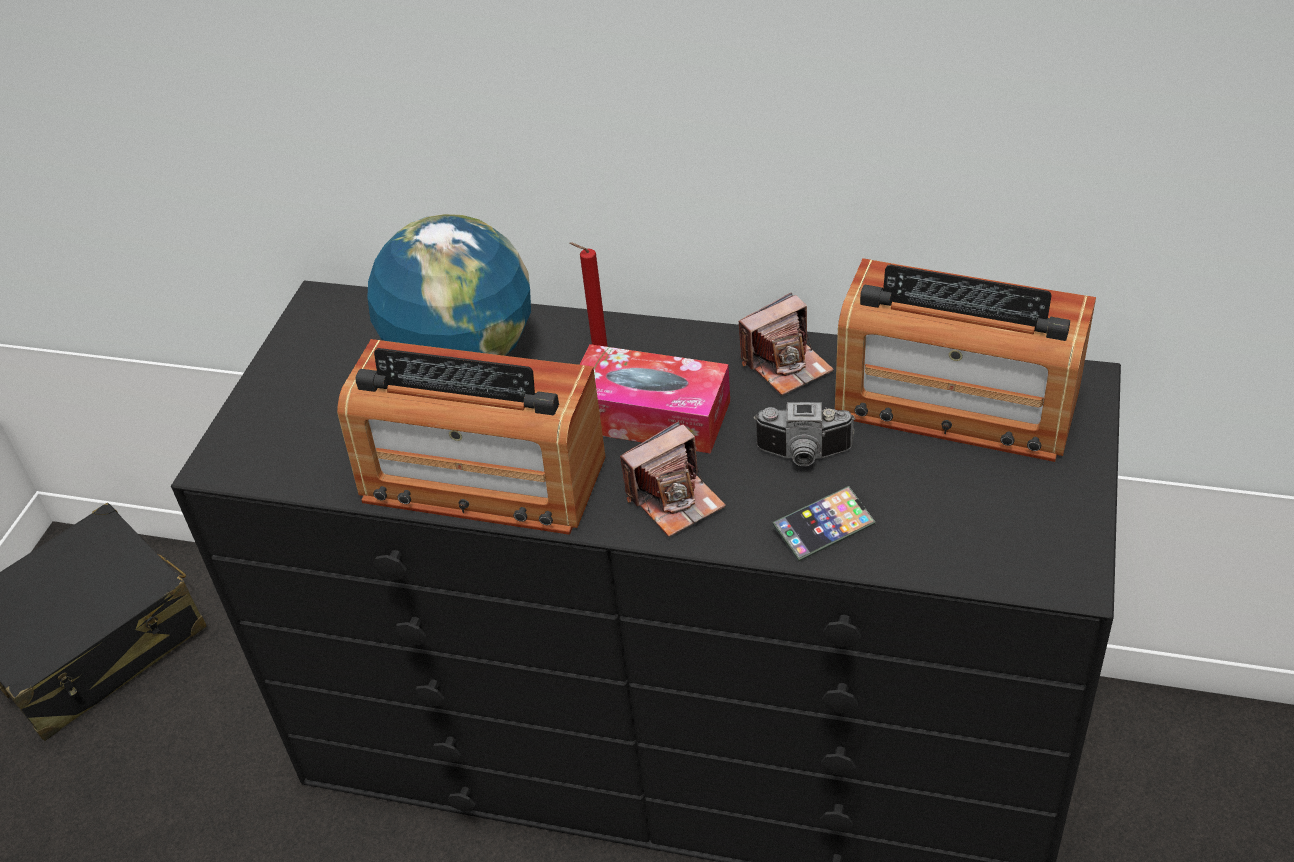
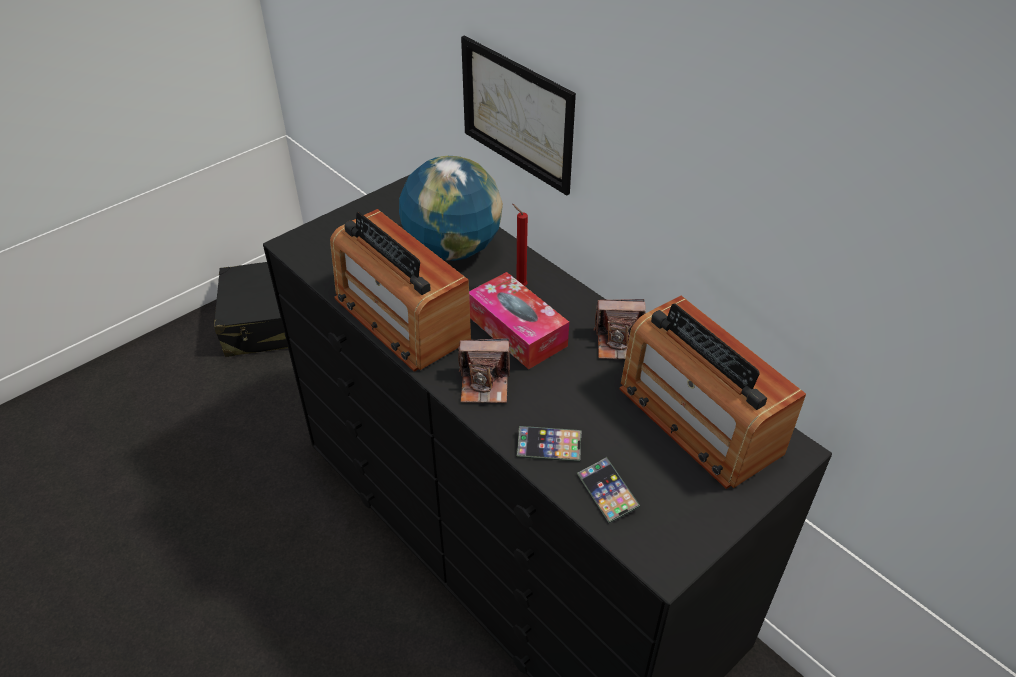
camera: 30 degrees right, 0 degrees up
(490, 121) = (517, 114): none -> picture
(804, 456) = (578, 400): camera -> none
(937, 540) = (607, 492): none -> phone

